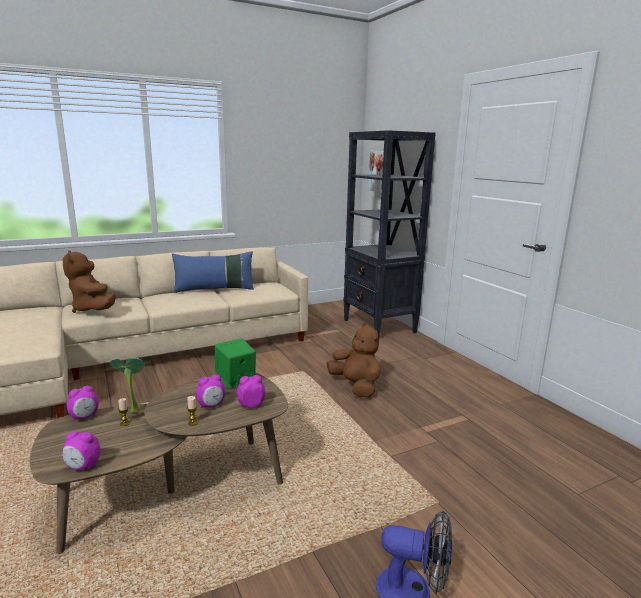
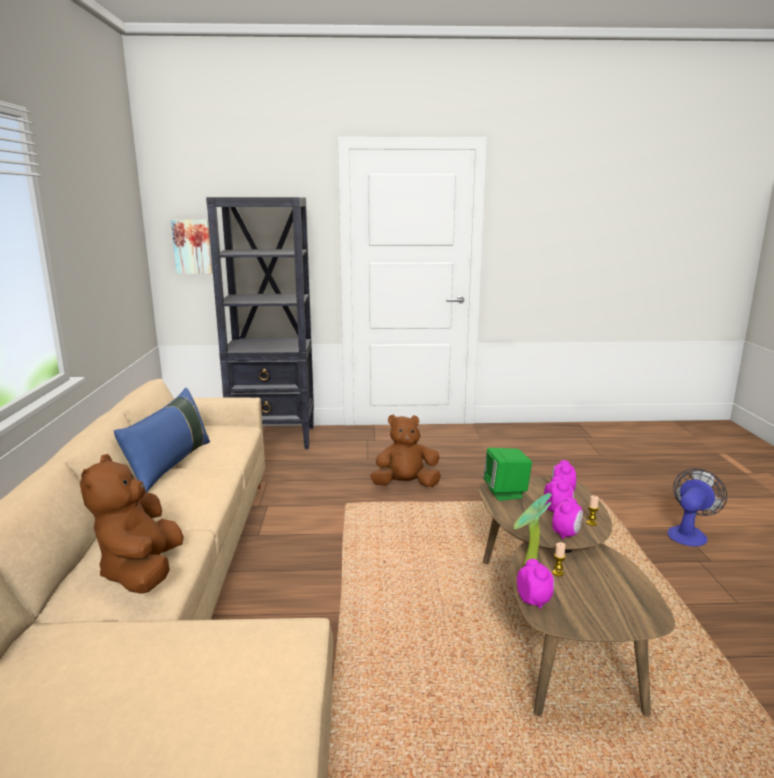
camera: 65 degrees left, 0 degrees up
(83, 466) = (646, 601): alarm clock -> alarm clock (566, 534)
(93, 309) = (142, 572): brown plush toy -> brown plush toy turned 90 degrees clockwise

